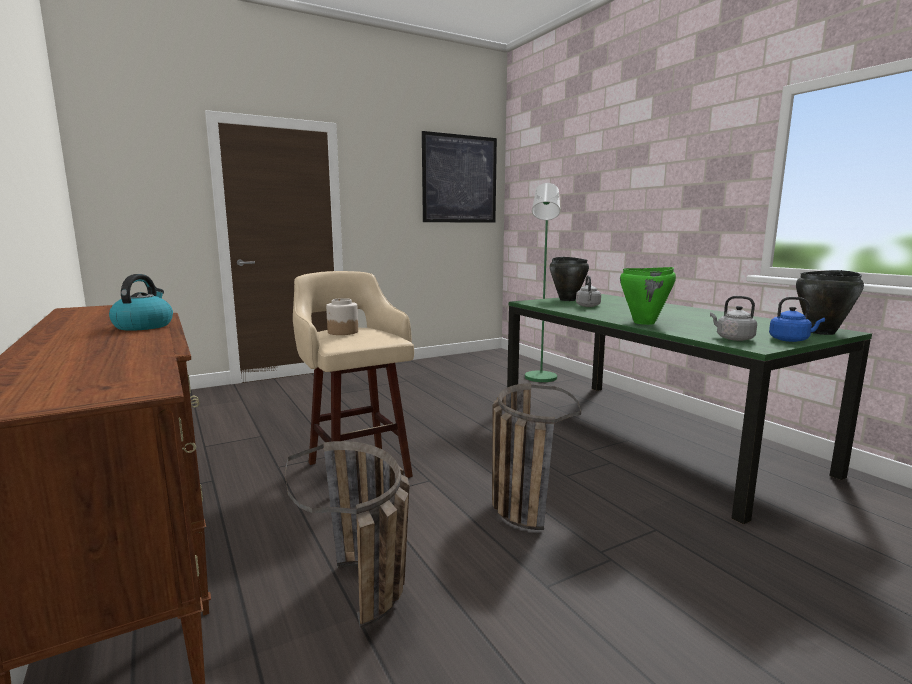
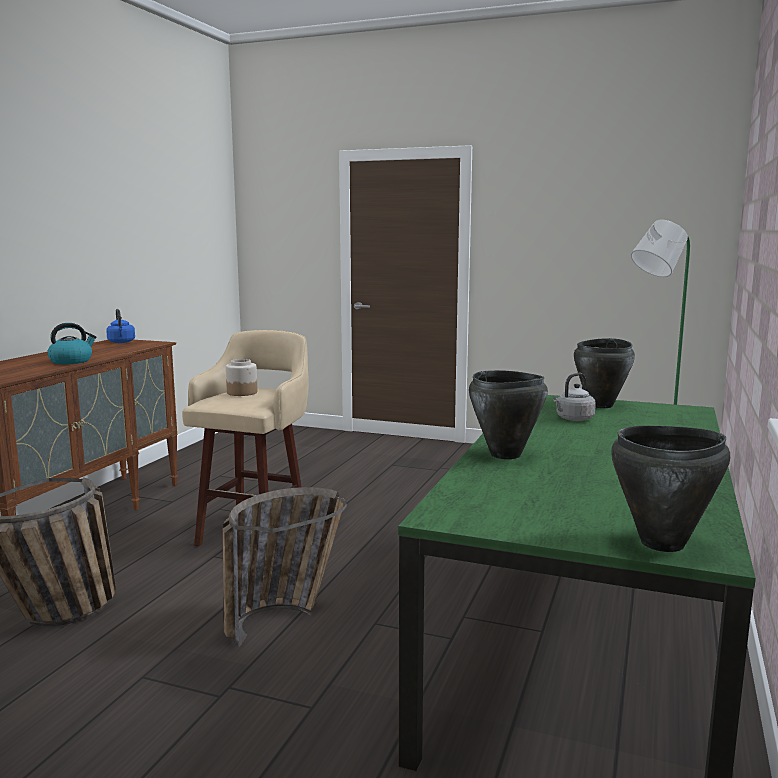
camera: 50 degrees right, 0 degrees up
(459, 179) = (651, 203): picture -> none
(644, 323) = (505, 455): green cooking pot -> black cooking pot
(732, 338) = (480, 502): grey kettle -> none
(791, 340) = (539, 530): blue kettle -> blue kettle (121, 342)

